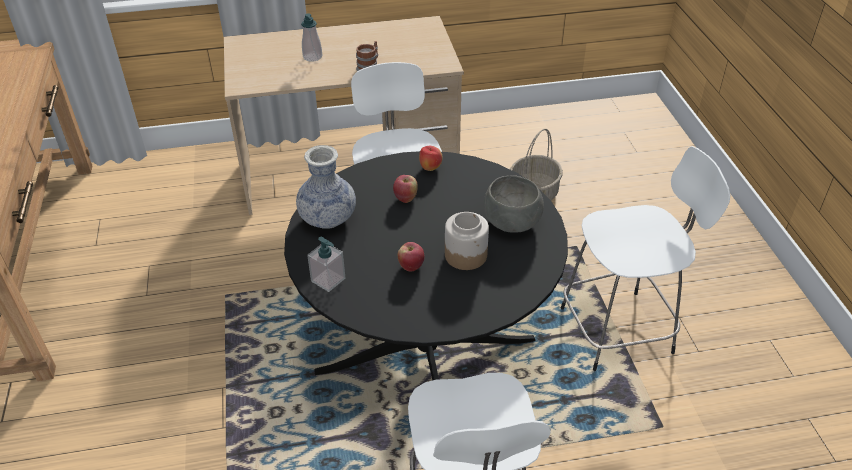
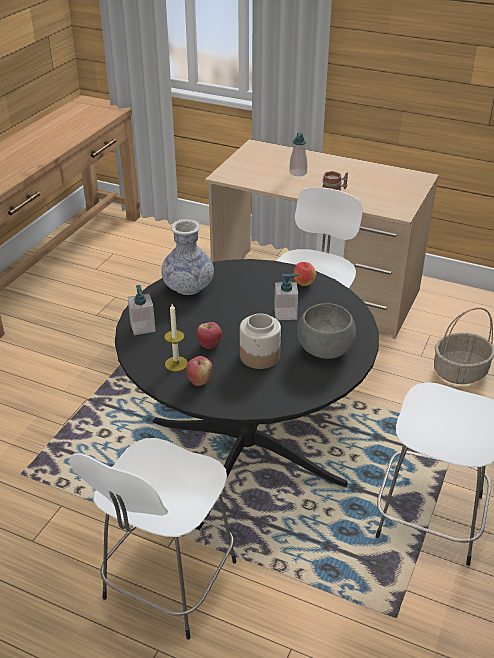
camera: 35 degrees right, 5 degrees down
(400, 300) = (176, 364): none -> candle
(405, 198) = (260, 297): apple -> apple (199, 381)
(445, 204) = (285, 313): none -> soap dispenser

